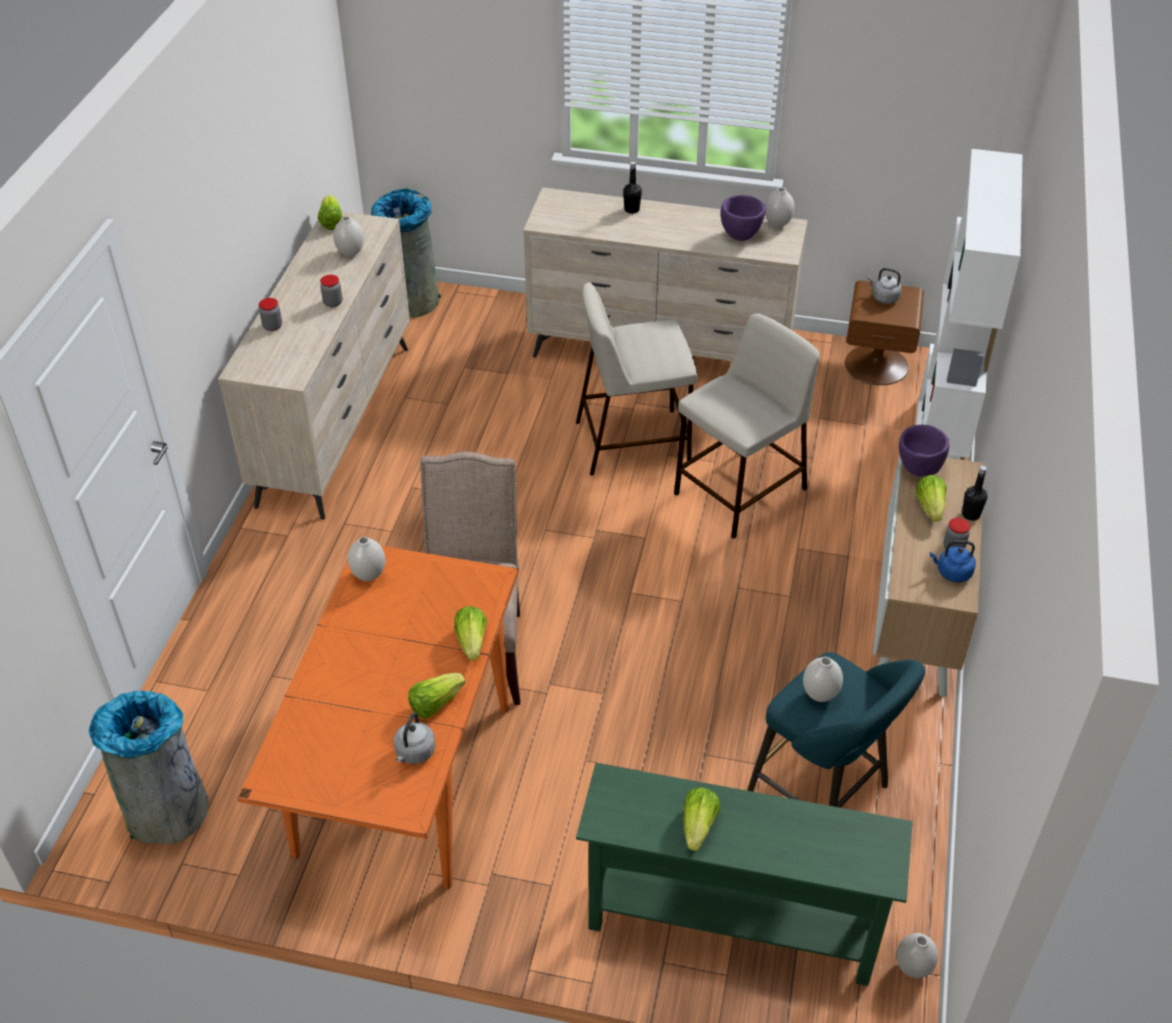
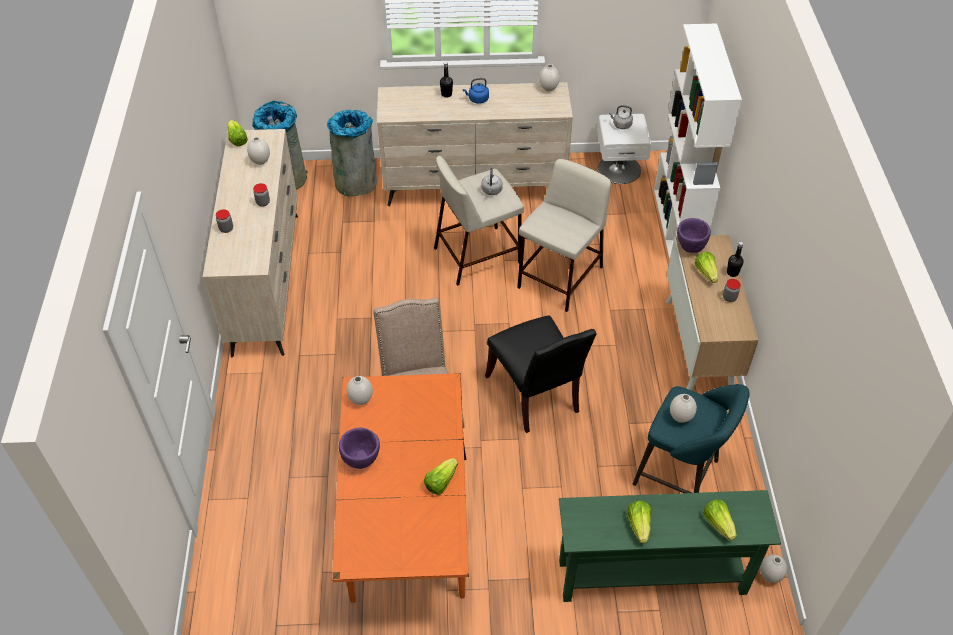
camera: 15 degrees left, 5 degrees up
(168, 813) = (253, 592): grey trash can -> grey trash can (356, 183)
(414, 753) = (440, 520): grey kettle -> grey kettle (491, 191)
(472, 642) = (449, 432): lettuce -> lettuce (718, 524)
(649, 641) = (536, 396): none -> black chair
(740, 236) = (527, 102): purple bowl -> purple bowl (361, 461)
(876, 364) = (619, 168): brown nightstand -> white nightstand
(952, 572) = (734, 315): blue kettle -> blue kettle (477, 99)

